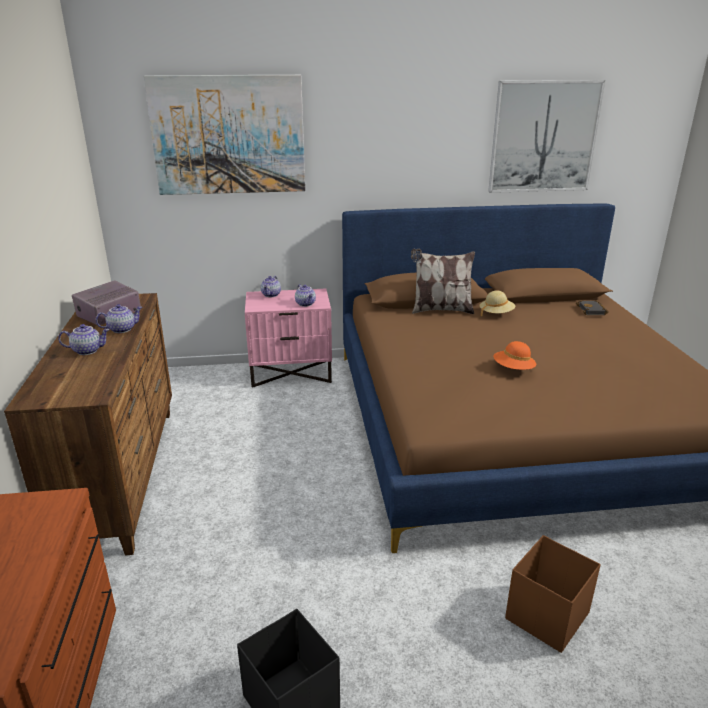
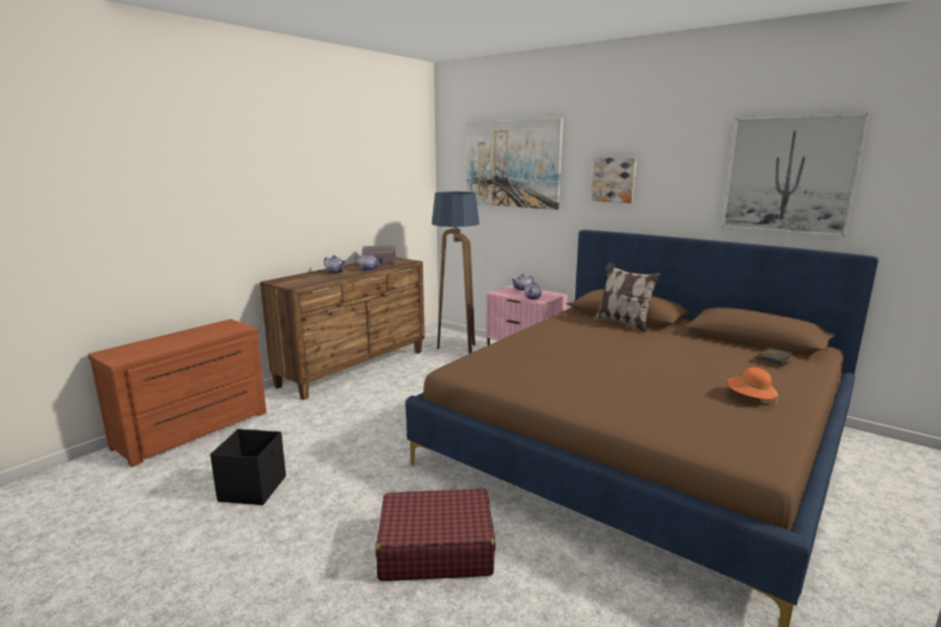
camera: 45 degrees right, 10 degrees down
(204, 392) = (456, 349): none -> floor lamp
(373, 150) = (614, 179): none -> picture
(496, 314) = (667, 337): beige hat -> none
(513, 369) = (587, 365): orange hat -> orange hat (750, 398)
(546, 616) = (435, 548): brown storage box -> red suitcase

